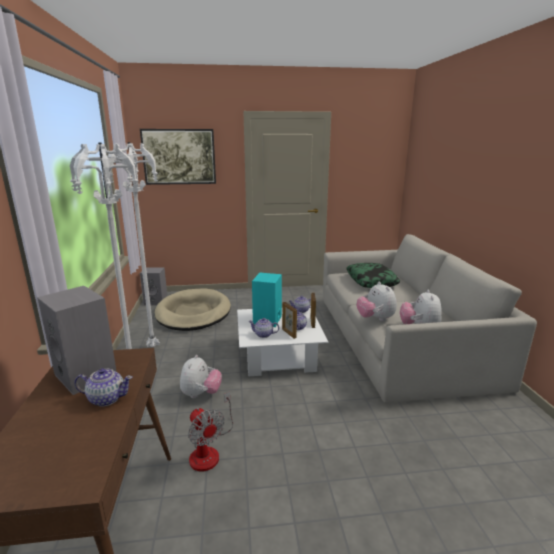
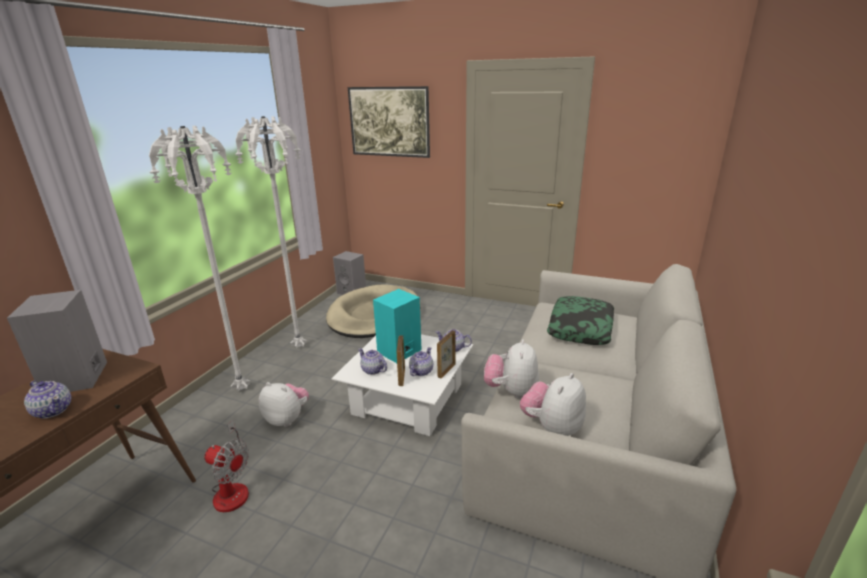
camera: 30 degrees right, 5 degrees up
(201, 394) = (287, 419): plush toy -> plush toy turned 105 degrees counterclockwise
(209, 451) = (232, 488): fan -> fan turned 60 degrees counterclockwise

